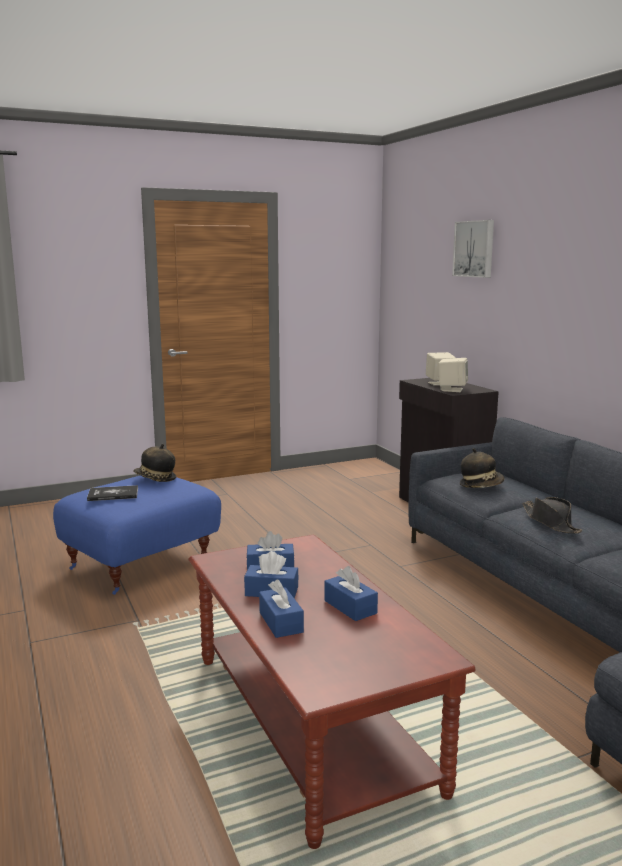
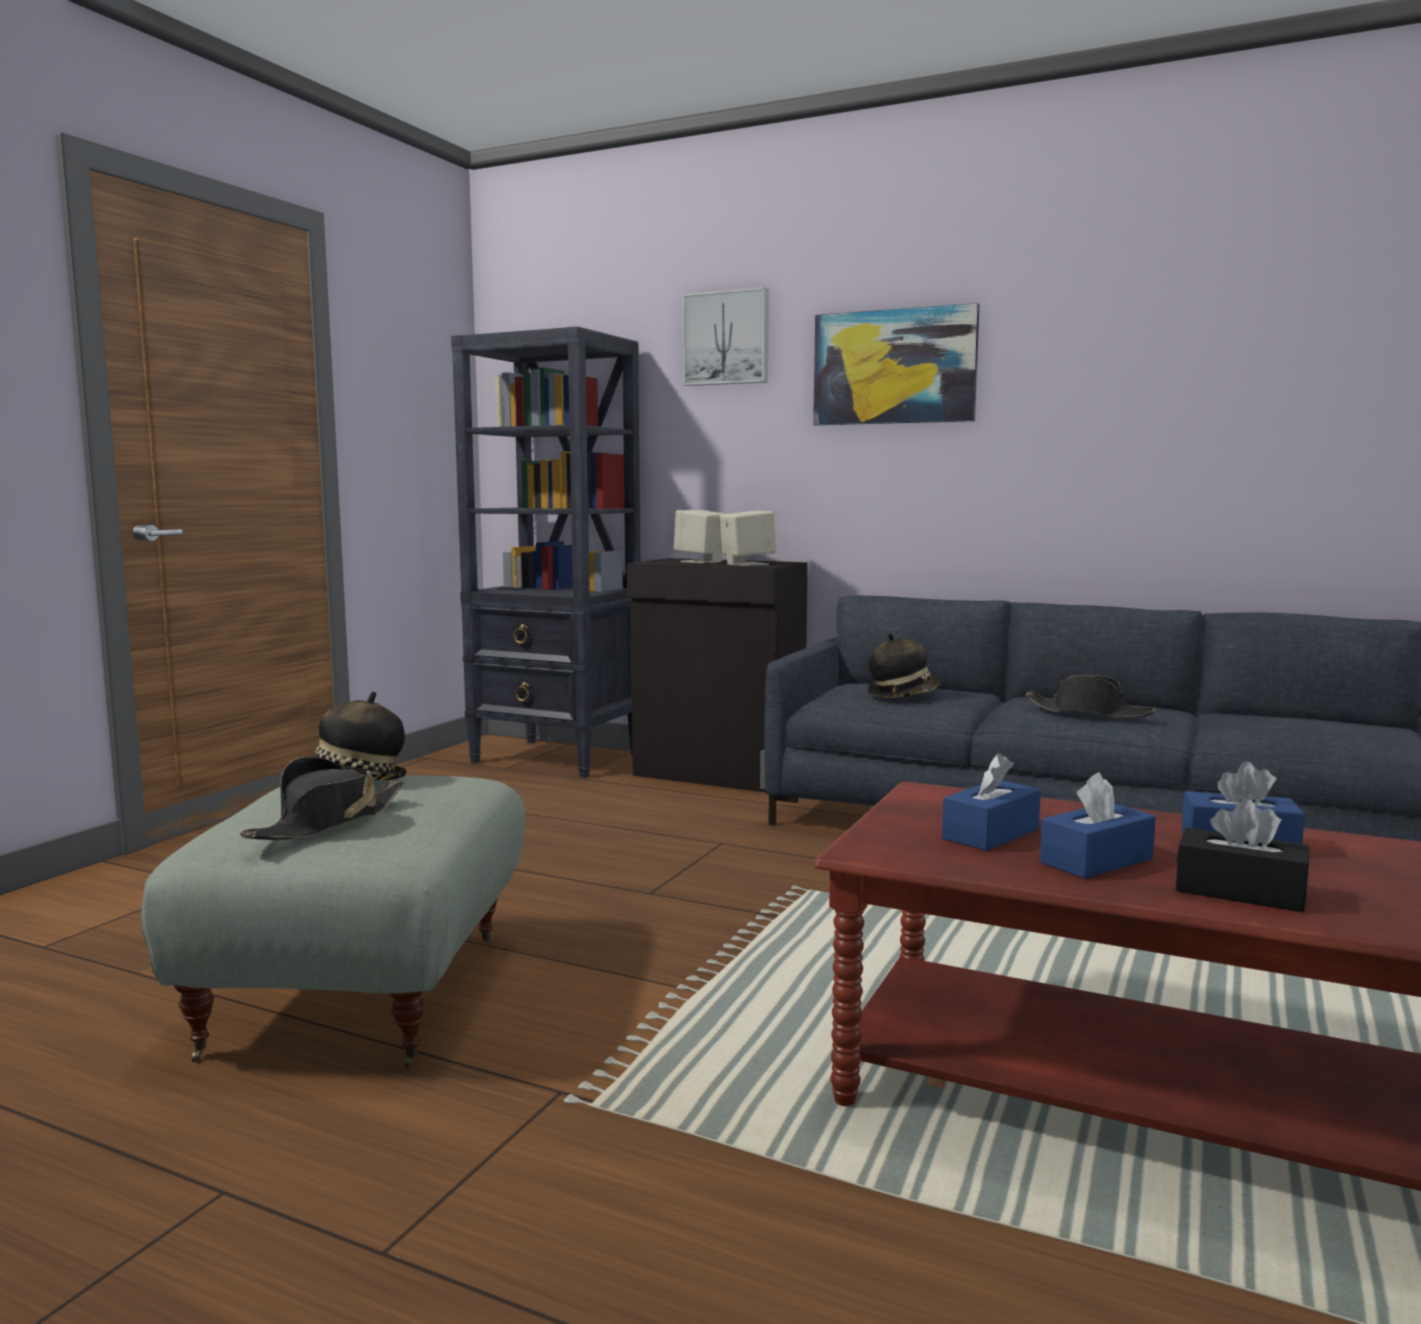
camera: 40 degrees left, 5 degrees down
(113, 494) = (327, 822): book -> black hat
(141, 565) = (366, 994): blue ottoman -> grey ottoman
(281, 622) = (1240, 892): blue tissue box -> black tissue box
(381, 479) = (557, 758): none -> black bookcase
(547, 274) = (894, 367): none -> picture

